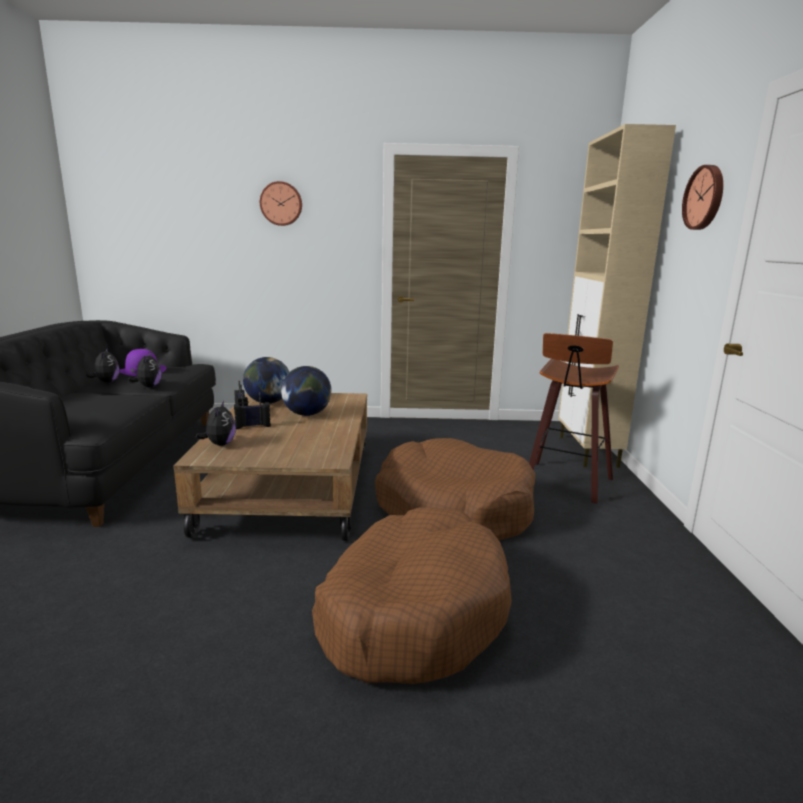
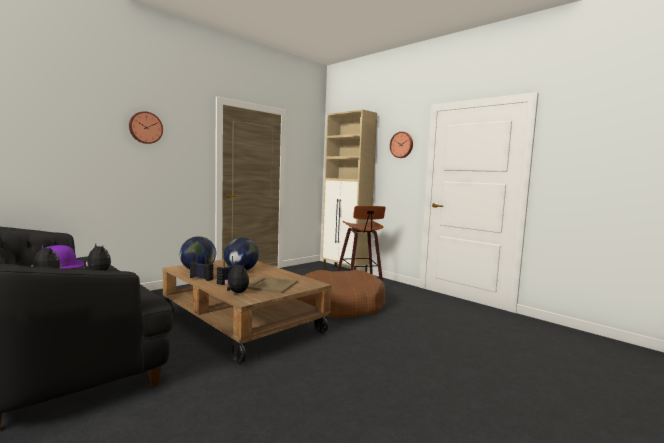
camera: 45 degrees left, 10 degrees down
(279, 446) = (271, 285): none -> beige tray
(412, 611) = (399, 343): brown dog bed -> none

